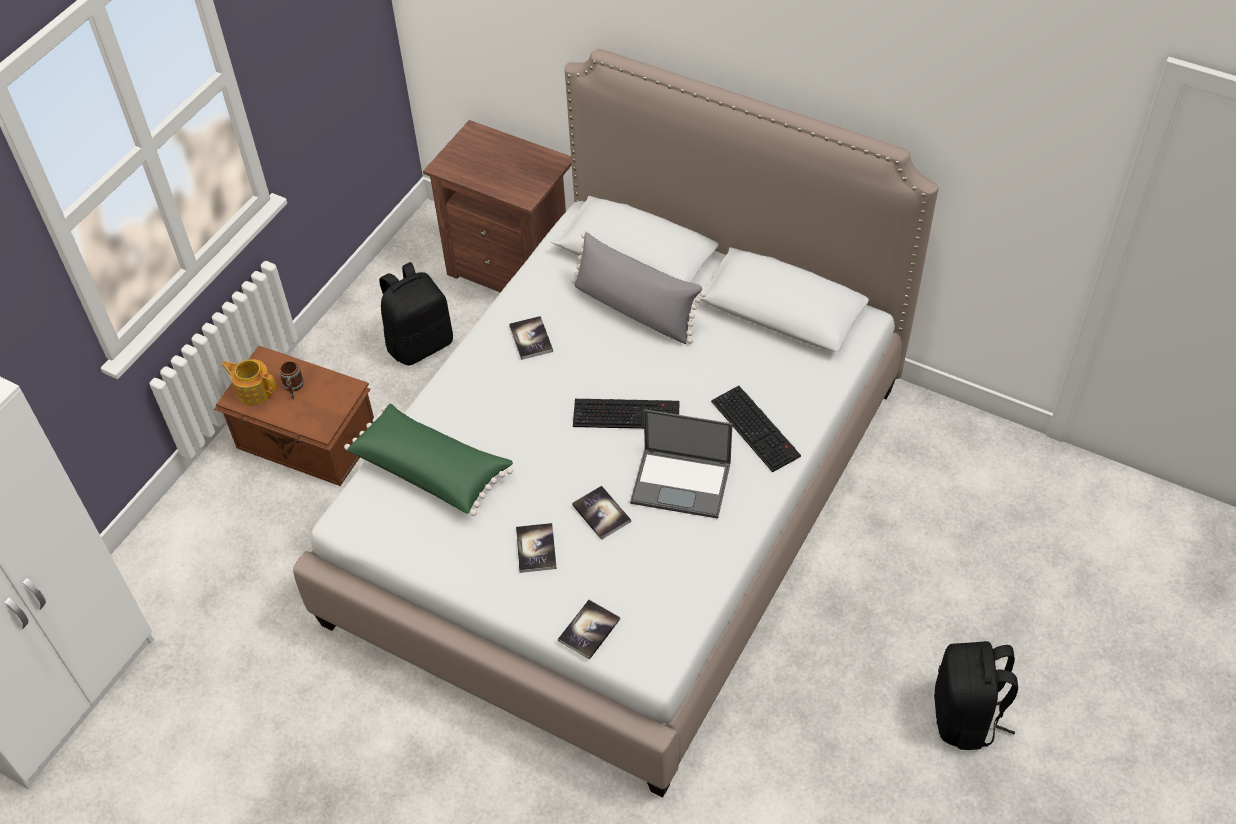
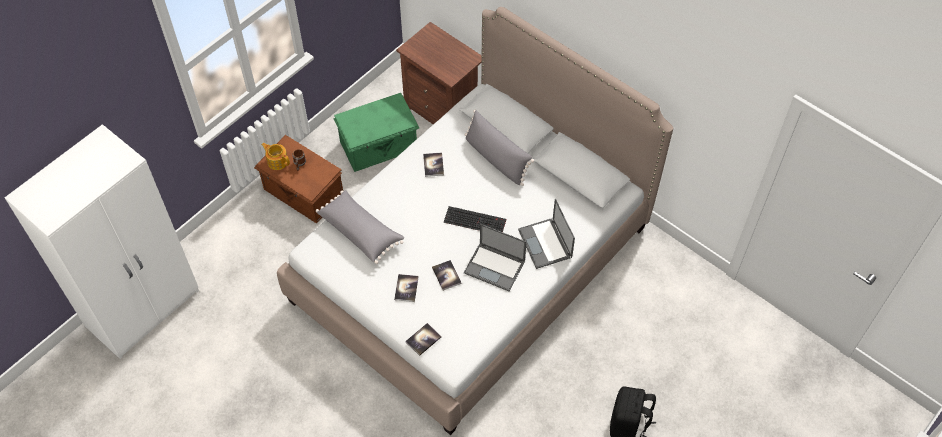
camera: 10 degrees right, 5 degrees up
(420, 343) = (379, 146): black backpack -> green storage box
(431, 469) = (361, 231): green pillow -> grey pillow
(757, 429) = (545, 244): keyboard -> laptop

